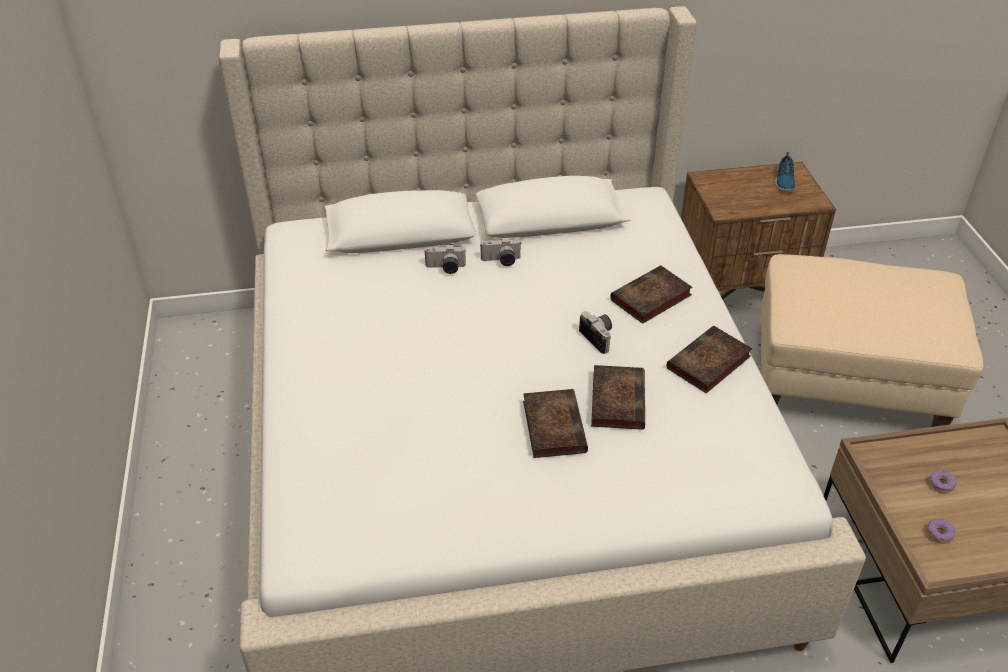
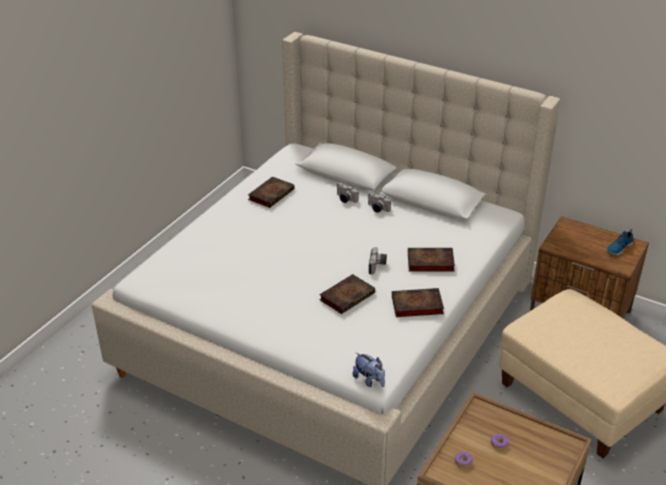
camera: 40 degrees right, 5 degrees down
(553, 425) = (302, 290): book -> book (271, 194)
(787, 499) = (369, 380): none -> plush toy

